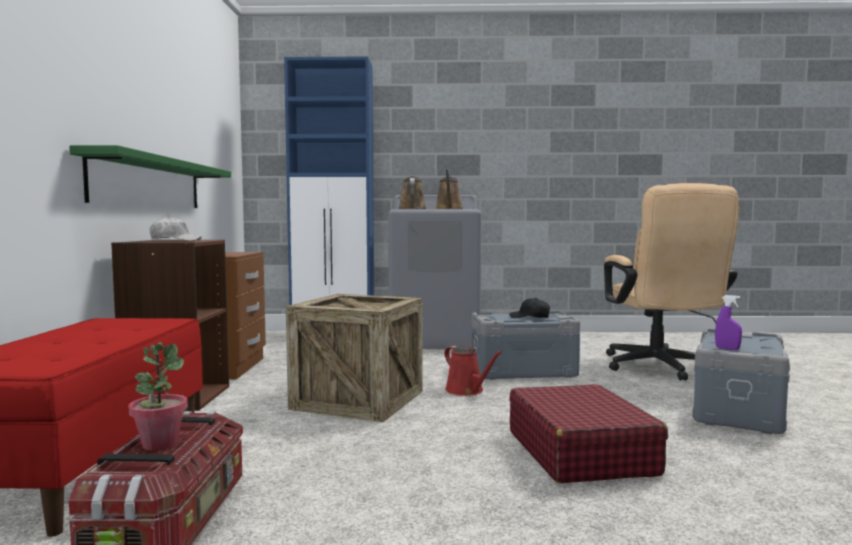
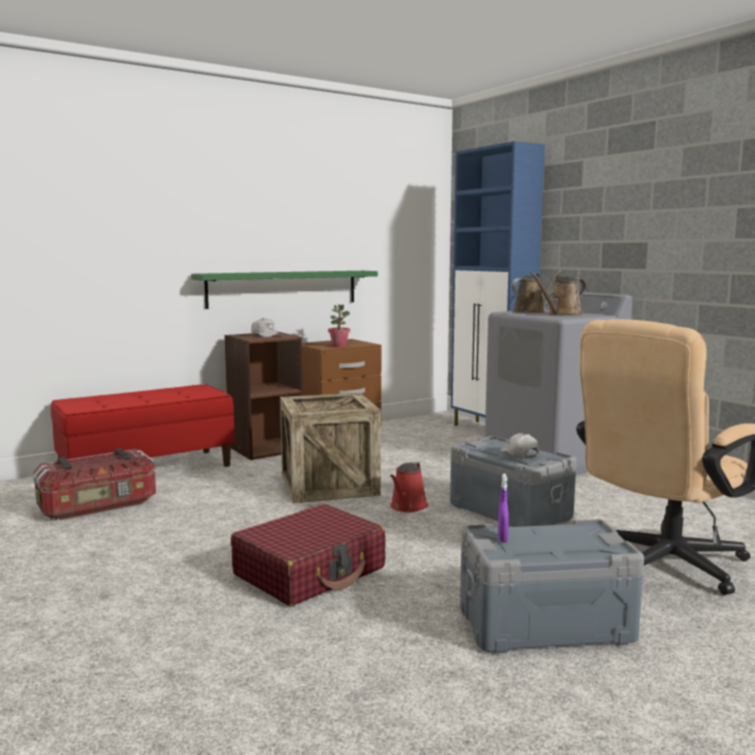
camera: 55 degrees right, 5 degrees up
(159, 443) = (95, 461): potted plant -> potted plant (339, 346)
(530, 317) = (519, 454): black cap -> white cap

